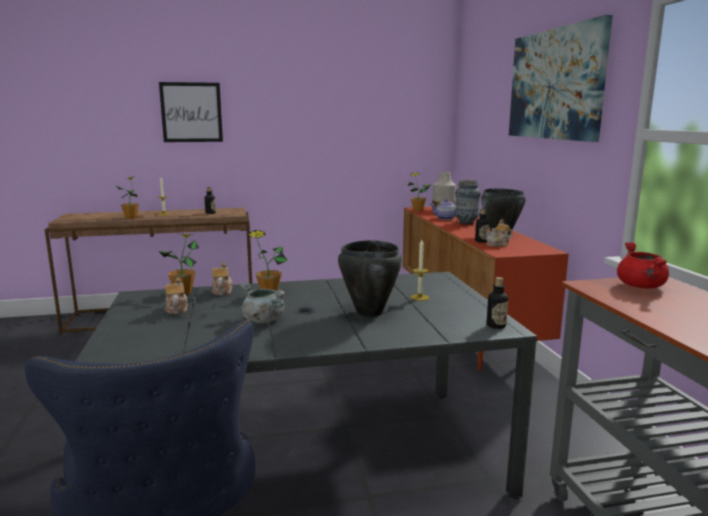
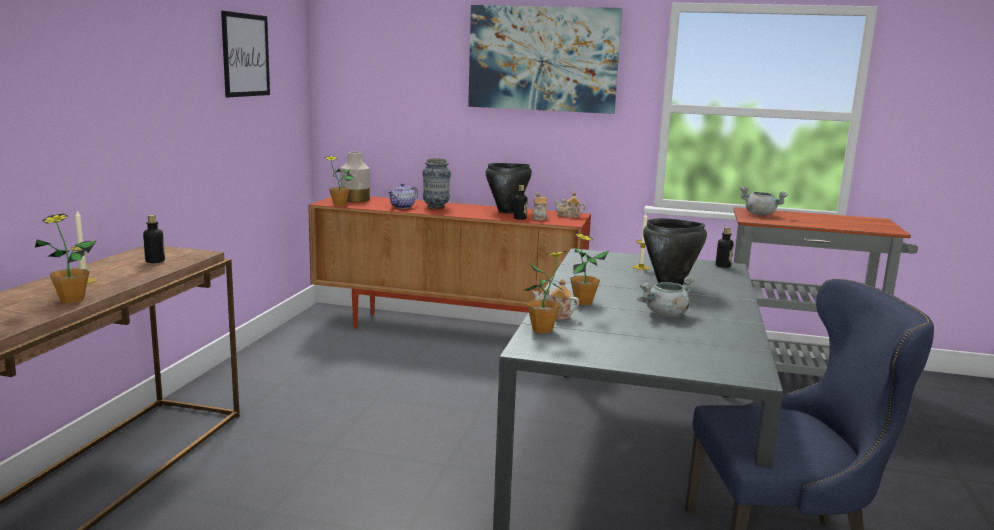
camera: 65 degrees left, 0 degrees up
(176, 309) = (604, 337): teapot -> teapot (568, 216)
(191, 112) = (62, 79): picture -> picture (245, 55)
(641, 286) = (760, 214): red cooking pot -> grey cooking pot

